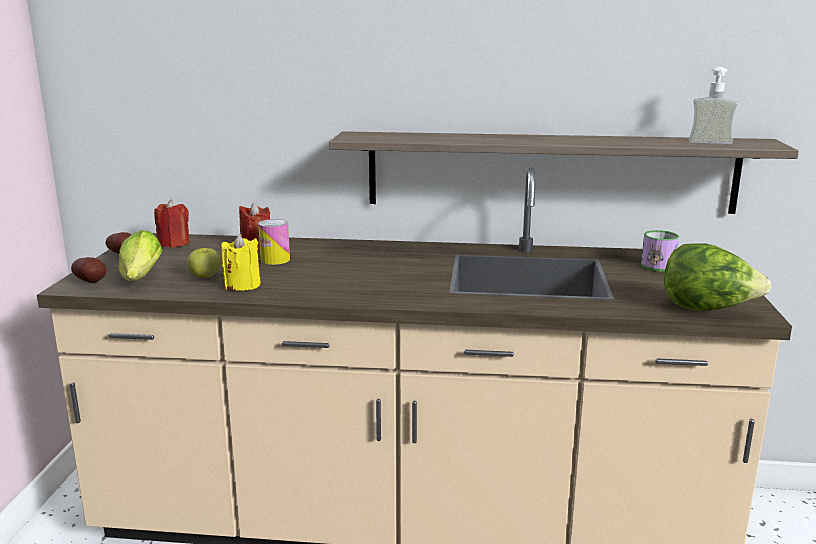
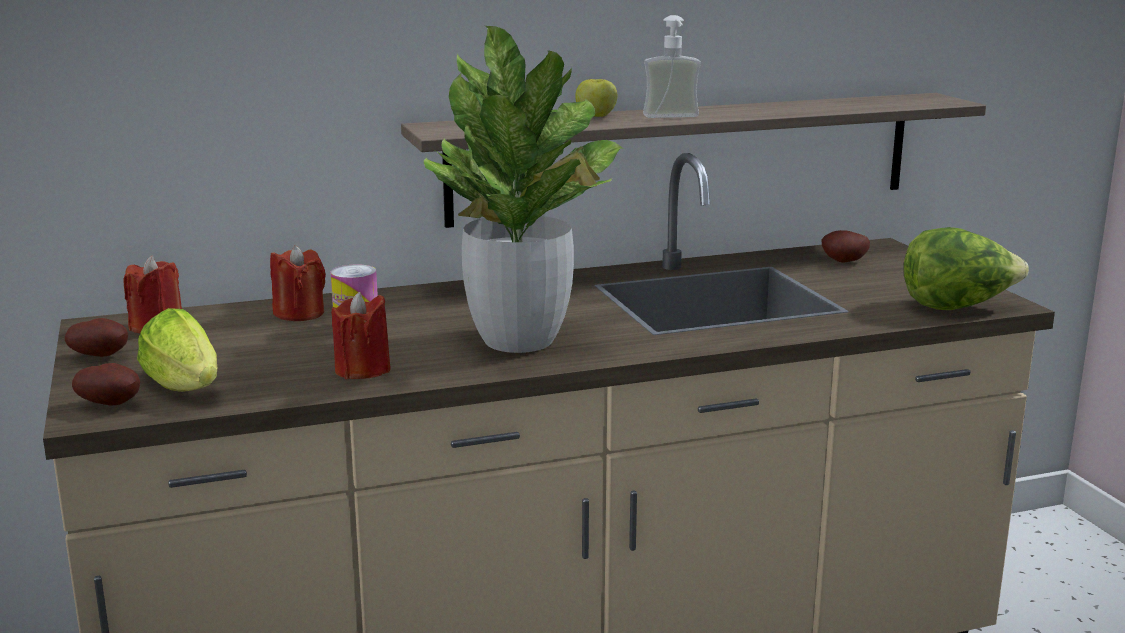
camera: 25 degrees left, 0 degrees up
(205, 276) = (286, 366): apple -> apple (596, 116)
(242, 285) = (362, 370): yellow candle -> red candle
(358, 283) = (520, 340): none -> potted plant
(659, 264) = (844, 262): mug -> potato
(710, 144) = (888, 104): soap dispenser -> soap dispenser (673, 118)

